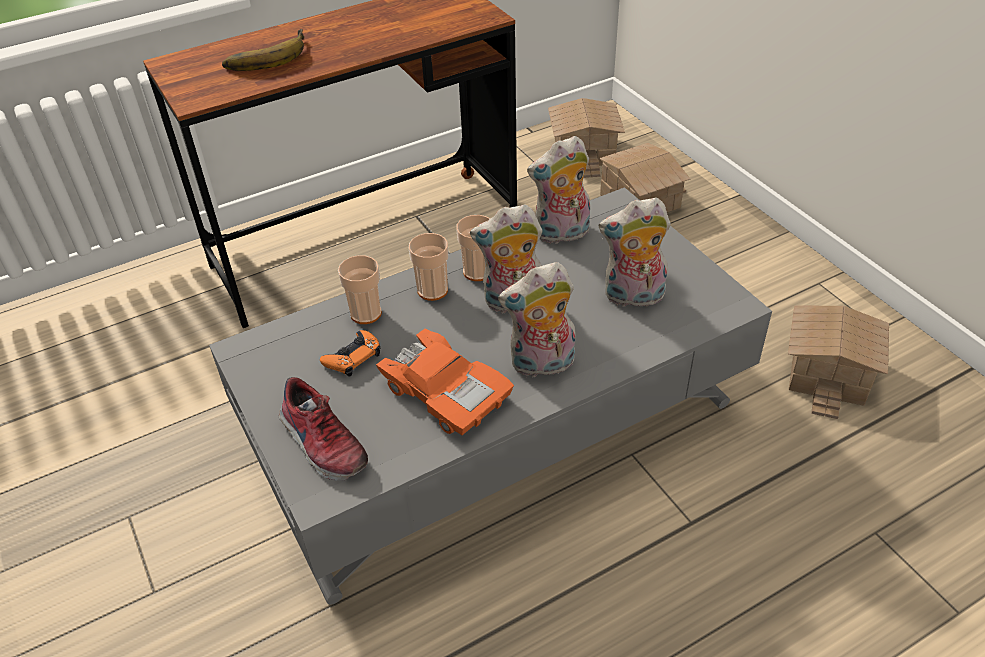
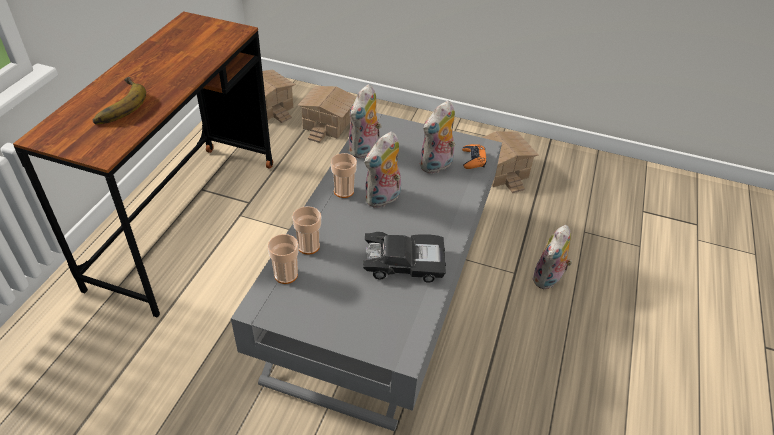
camera: 45 degrees left, 0 degrees up
(321, 444) = (372, 329): shoe -> none
(353, 357) = (331, 274): orange game controller -> orange game controller (473, 159)
(432, 290) = (331, 214): cup -> cup (286, 275)
(445, 392) = (404, 263): orange toy car -> black toy car
(541, 365) = (434, 222): plush toy -> plush toy (548, 280)

